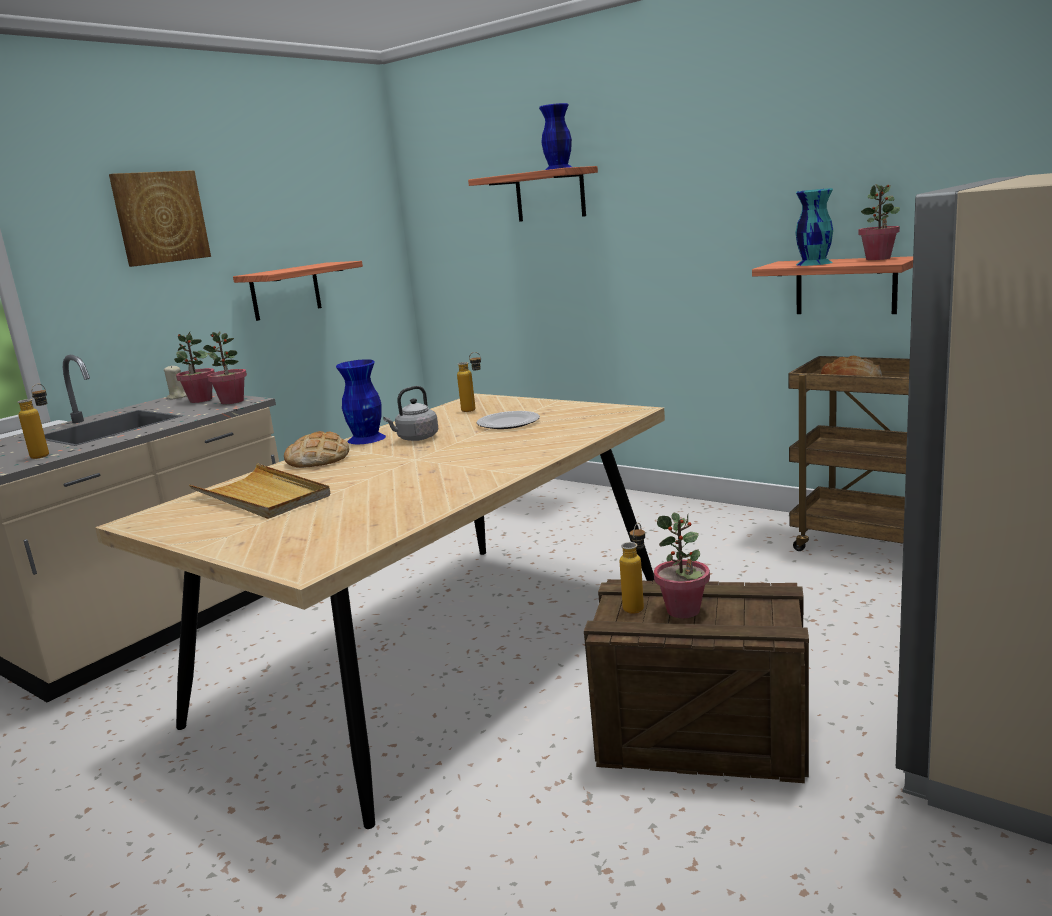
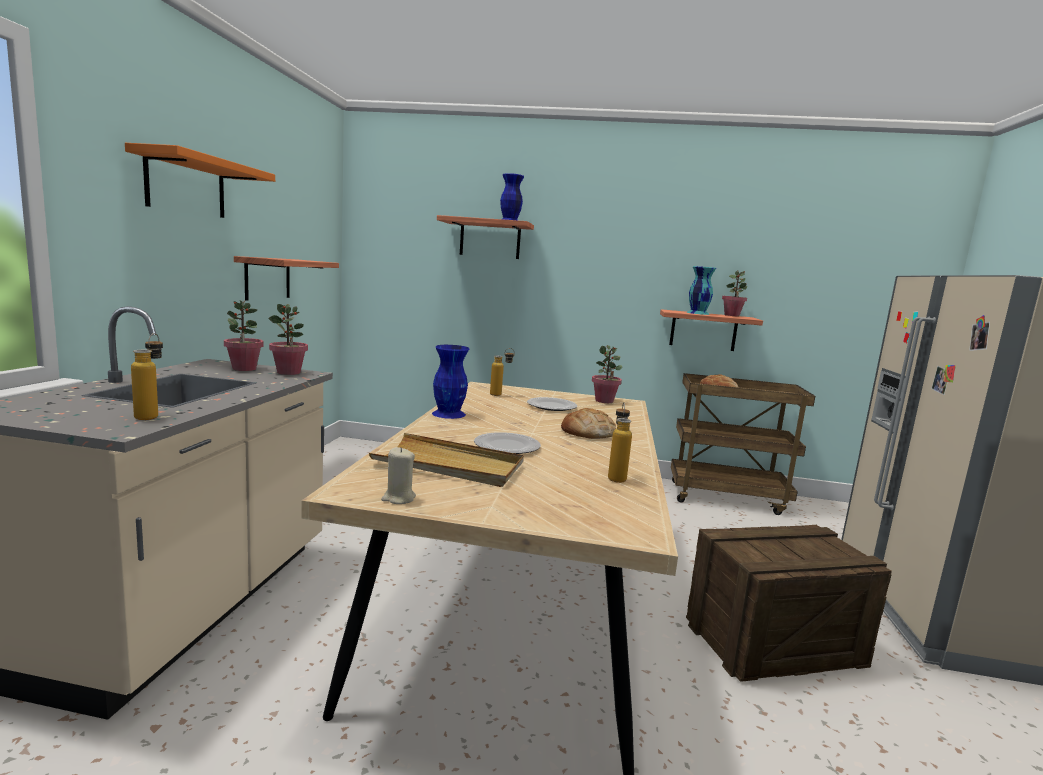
camera: 30 degrees left, 5 degrees down
(160, 217) = (186, 186): picture -> orange shelf
(177, 397) = (206, 364): beige candle -> beige candle (398, 498)
(318, 459) = (437, 430): bread -> bread (587, 432)
(357, 475) = (507, 446): none -> plate
(416, 438) = (496, 415): grey kettle -> none
(637, 605) = (750, 548): bottle -> bottle (616, 477)
(683, 610) = (784, 549): potted plant -> potted plant (604, 401)

